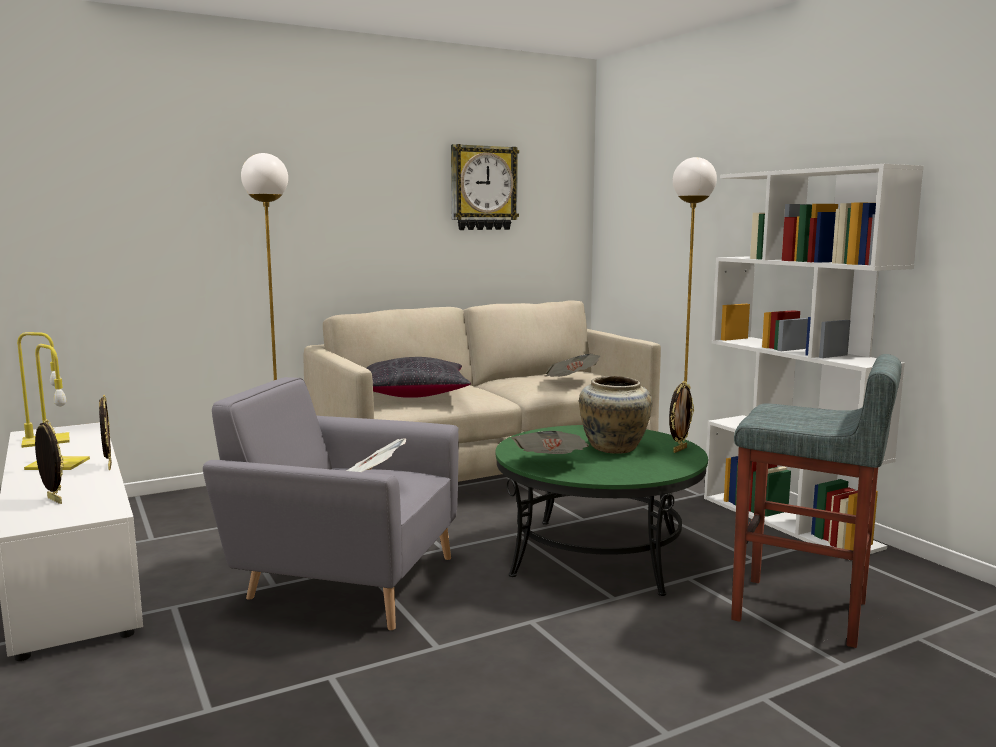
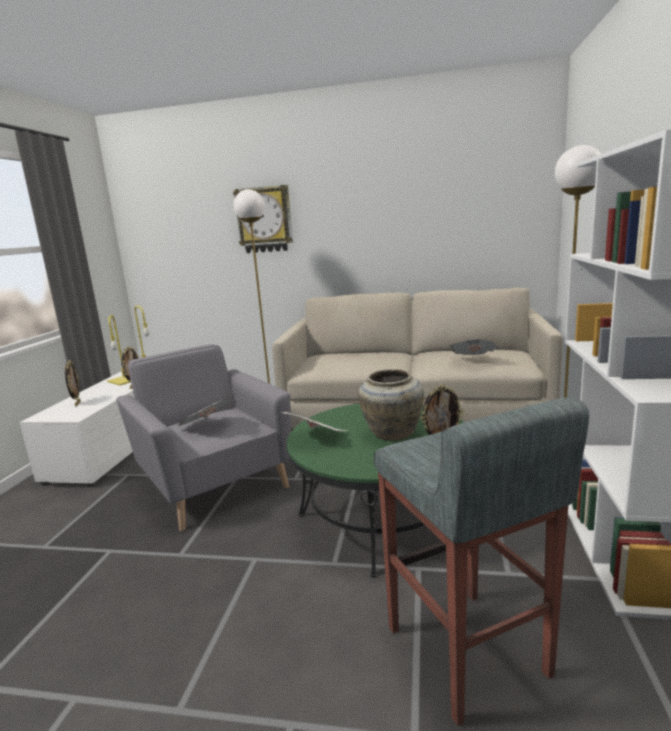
camera: 40 degrees right, 5 degrees up
(414, 394) = (342, 358): black pillow -> none
(483, 188) = (444, 194): wall clock -> wall clock (264, 220)

